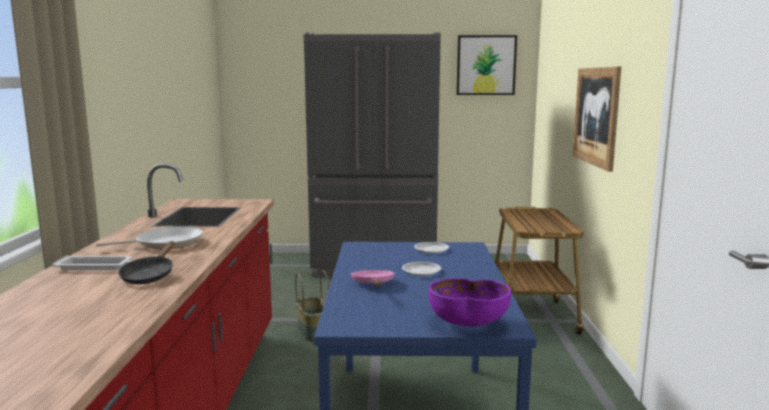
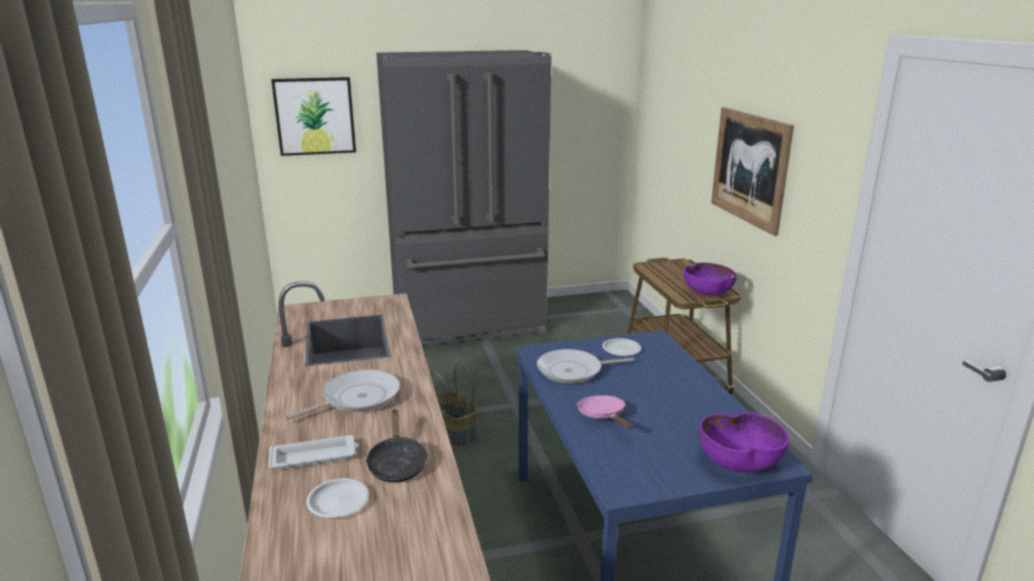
camera: 15 degrees left, 10 degrees up
(376, 257) = (573, 371): none -> frying pan
(421, 271) = (636, 387): white plate -> white plate (338, 501)
(486, 65) = (584, 79): picture -> picture (315, 116)
(551, 227) = (707, 292): none -> purple bowl

